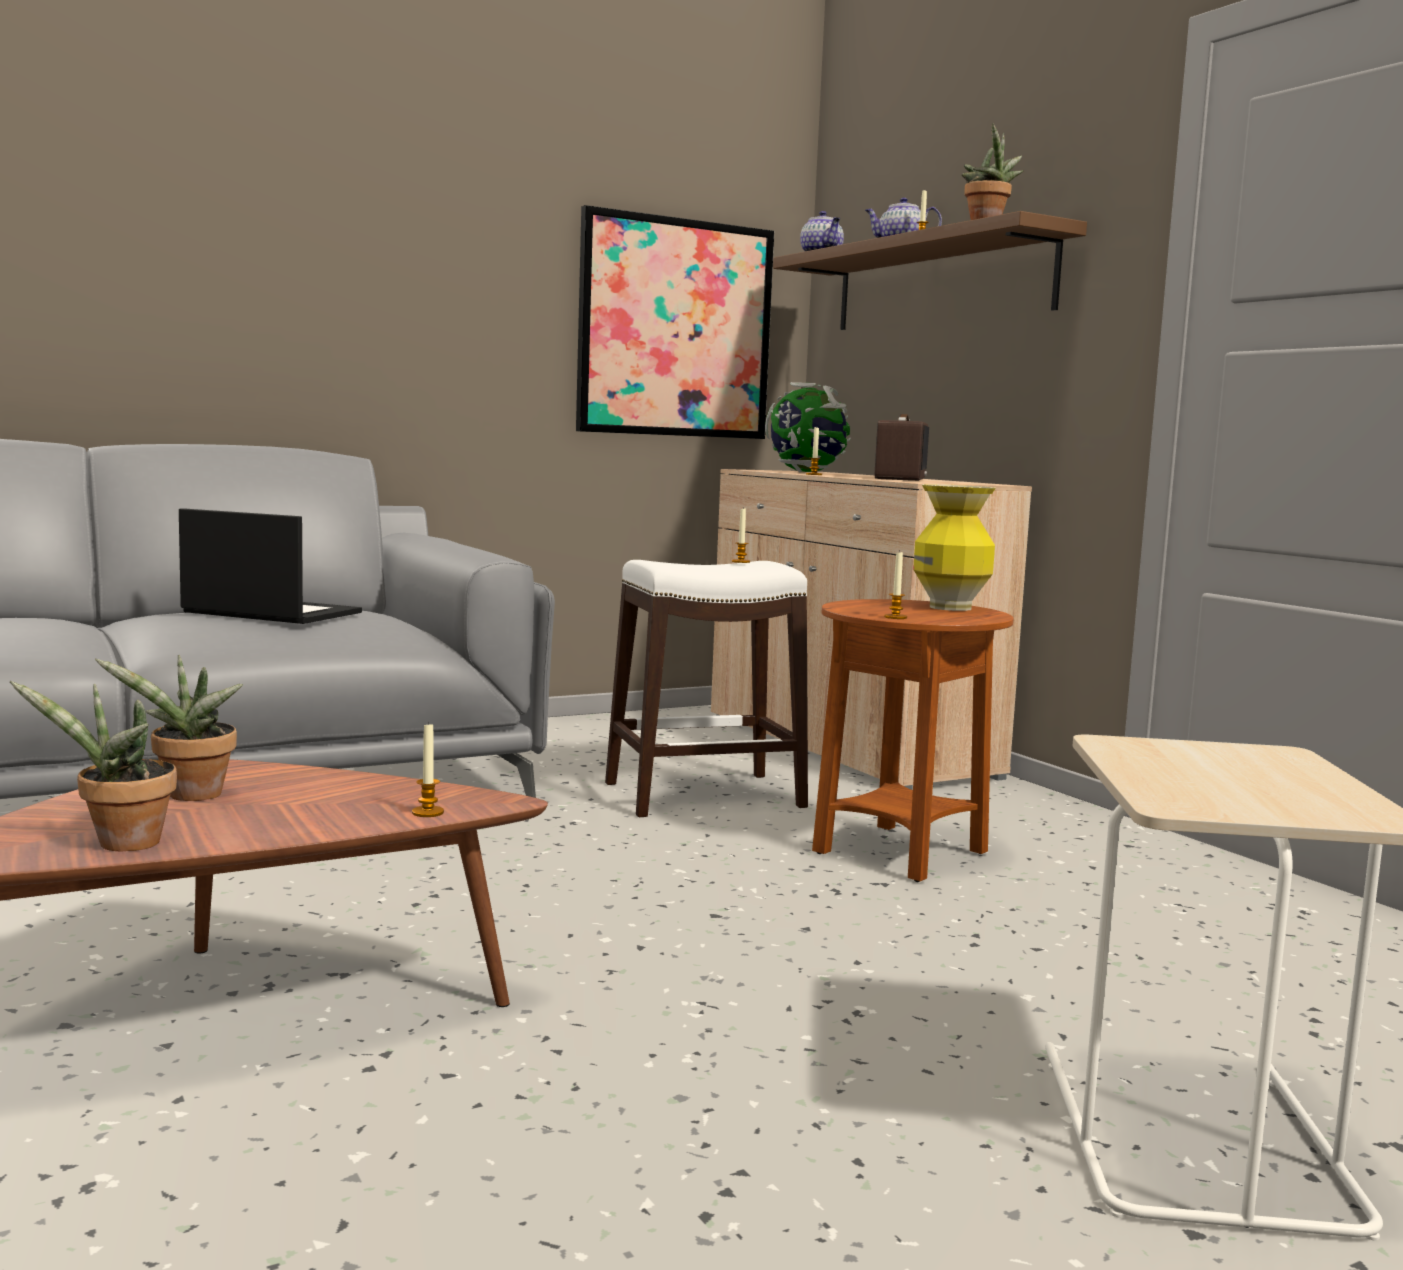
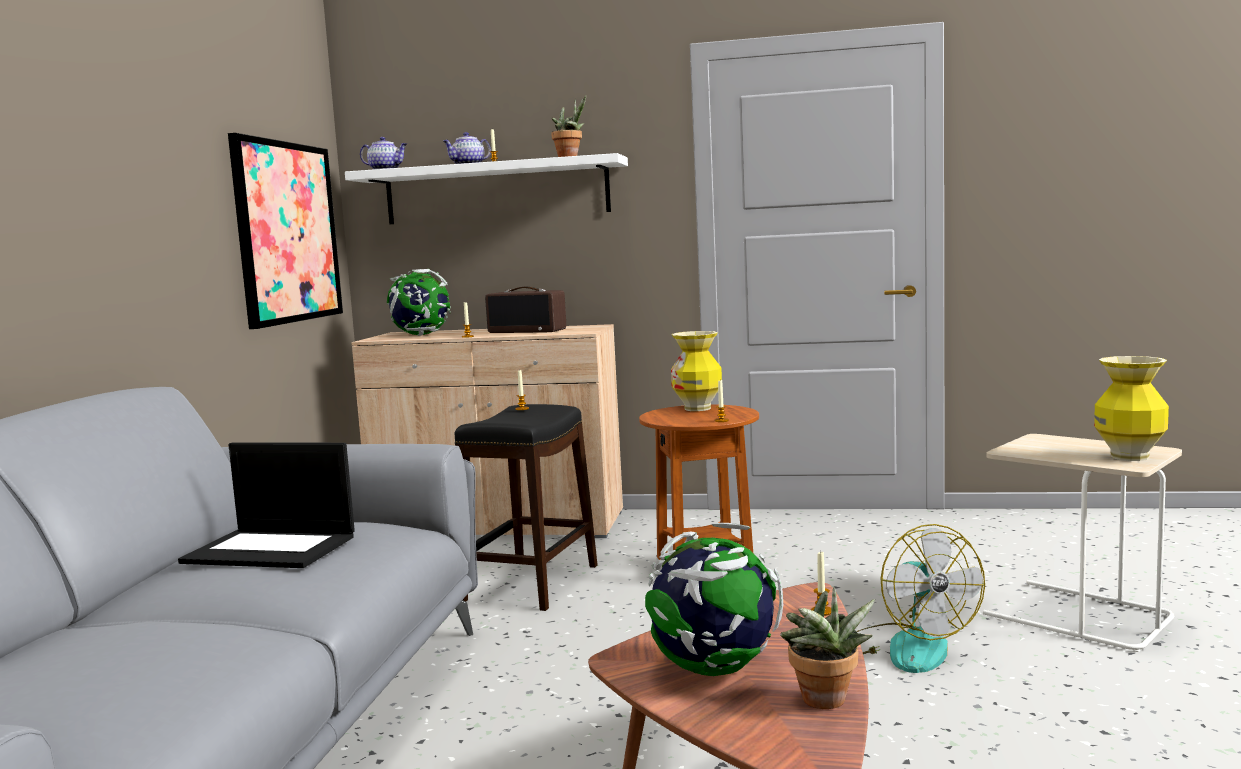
camera: 50 degrees left, 0 degrees up
(189, 797) = (714, 670): potted plant -> globe
(269, 613) = (273, 549): laptop -> laptop turned 135 degrees counterclockwise
(703, 795) = (530, 583): white stool -> black stool
(826, 1016) = (907, 647): none -> fan
(899, 479) = (528, 331): radio -> radio turned 150 degrees clockwise
(940, 283) = (496, 192): brown shelf -> white shelf
(1251, 803) = (1129, 457): none -> vase

